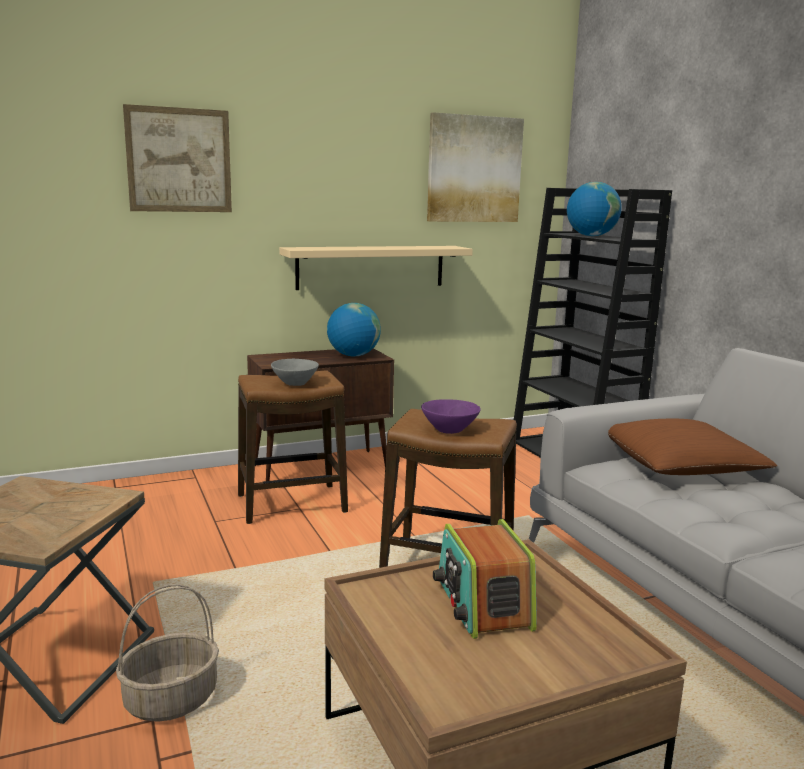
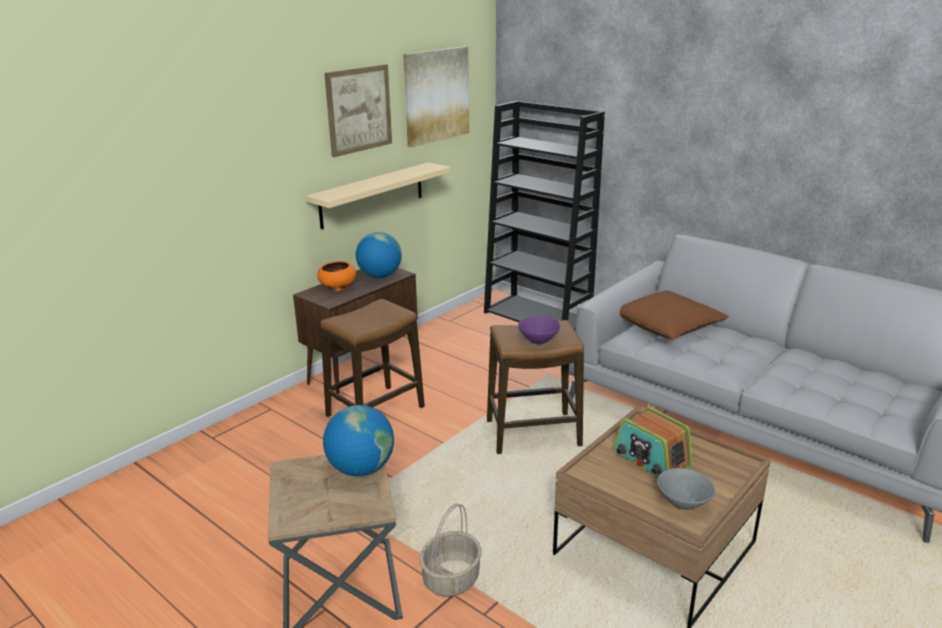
camera: 25 degrees left, 10 degrees up
(179, 160) = (222, 137): picture -> picture (359, 110)
(295, 384) = (378, 320): grey bowl -> grey bowl (684, 503)
(297, 356) = (337, 287): none -> orange bowl
(591, 236) = (540, 146): globe -> globe (361, 469)

